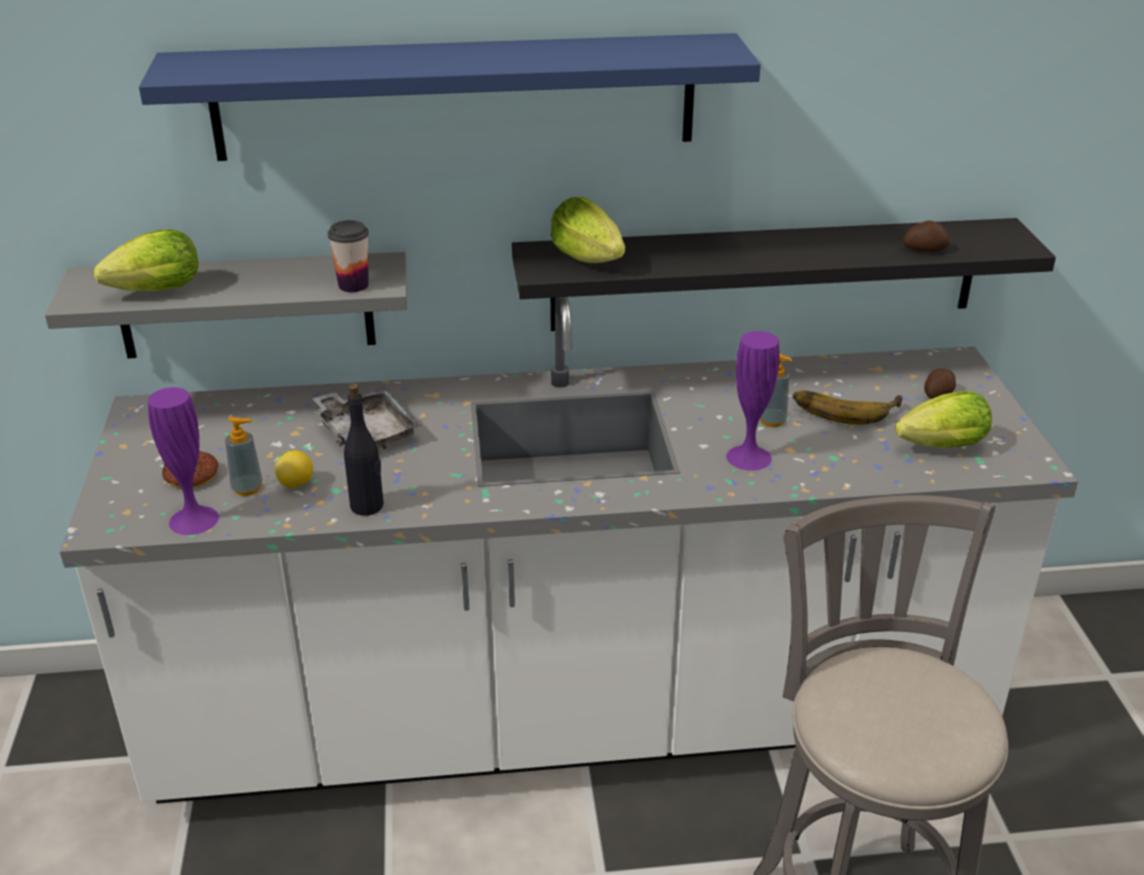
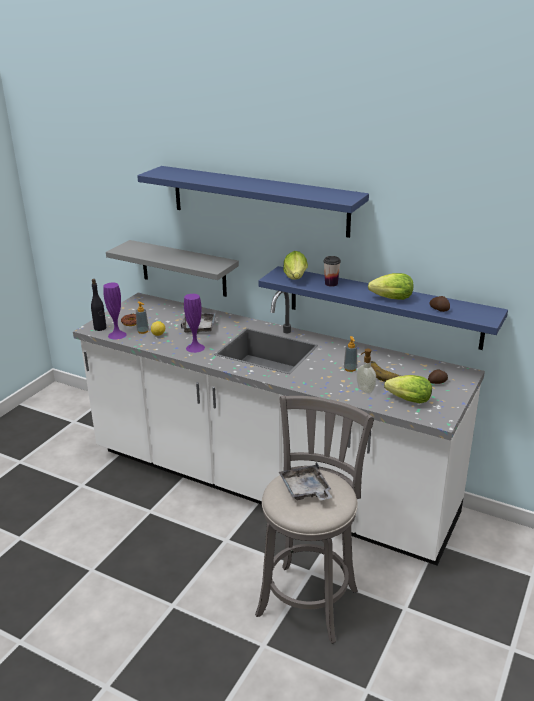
camera: 35 degrees right, 5 degrees down
(151, 292) = (142, 253): lettuce -> lettuce (389, 299)
(353, 285) = (205, 266): cup -> cup (331, 284)
(367, 506) = (171, 348): black bottle -> black bottle (100, 328)
(748, 457) = (322, 377): purple vase -> purple vase (195, 348)
(765, 274) = (383, 307): black shelf -> blue shelf
(850, 454) = (364, 390): none -> soap dispenser
(893, 706) = (305, 490): none -> grey tray

